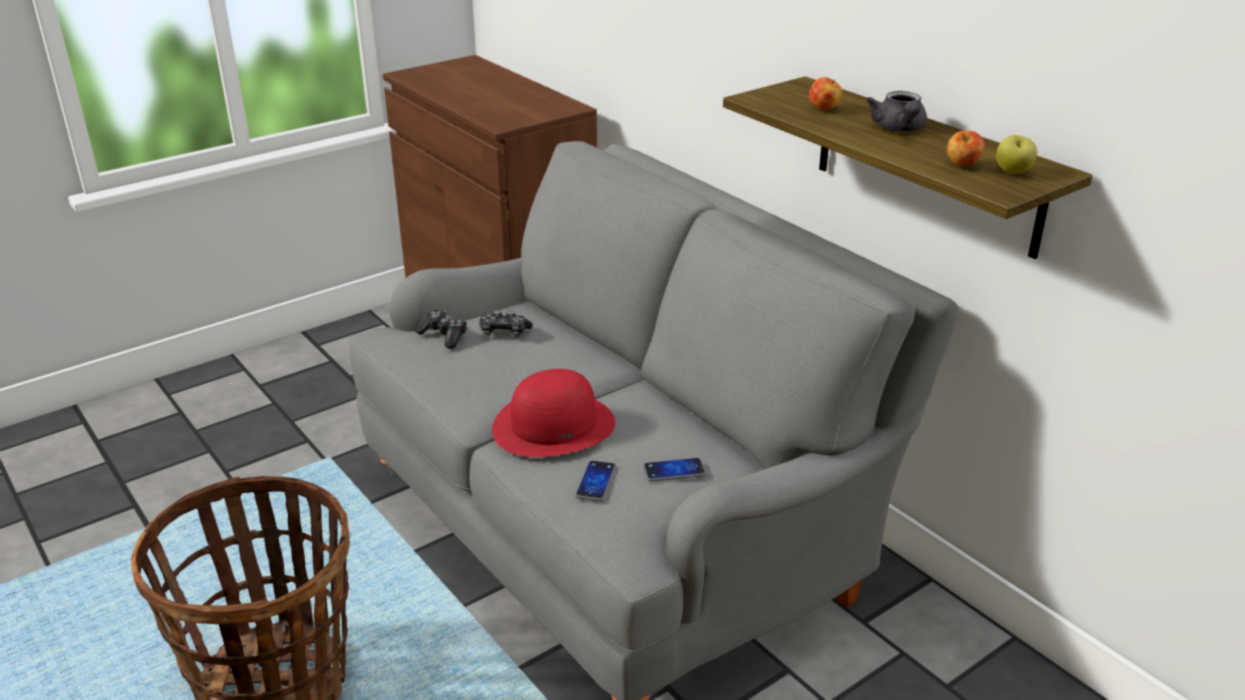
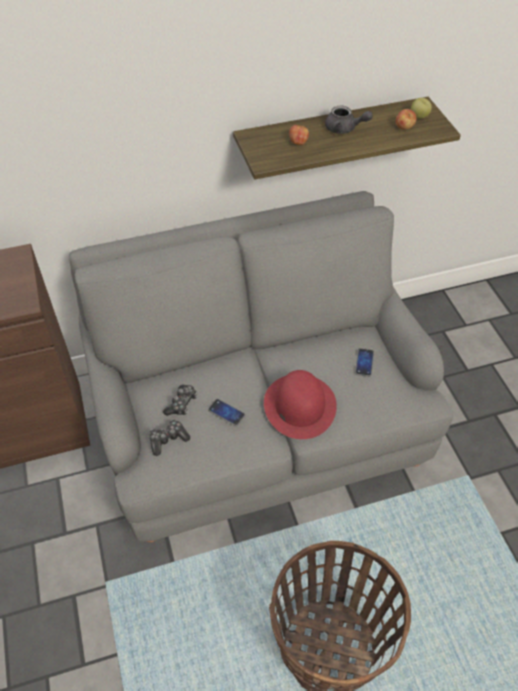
camera: 70 degrees left, 20 degrees up
(595, 482) = (363, 400): phone -> phone (226, 413)

